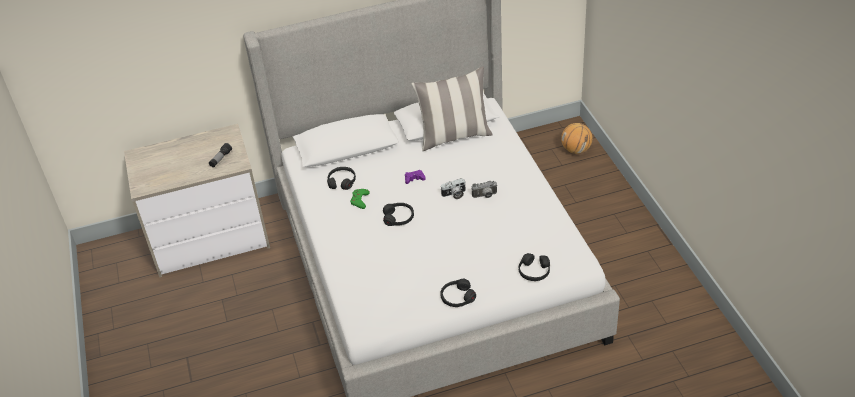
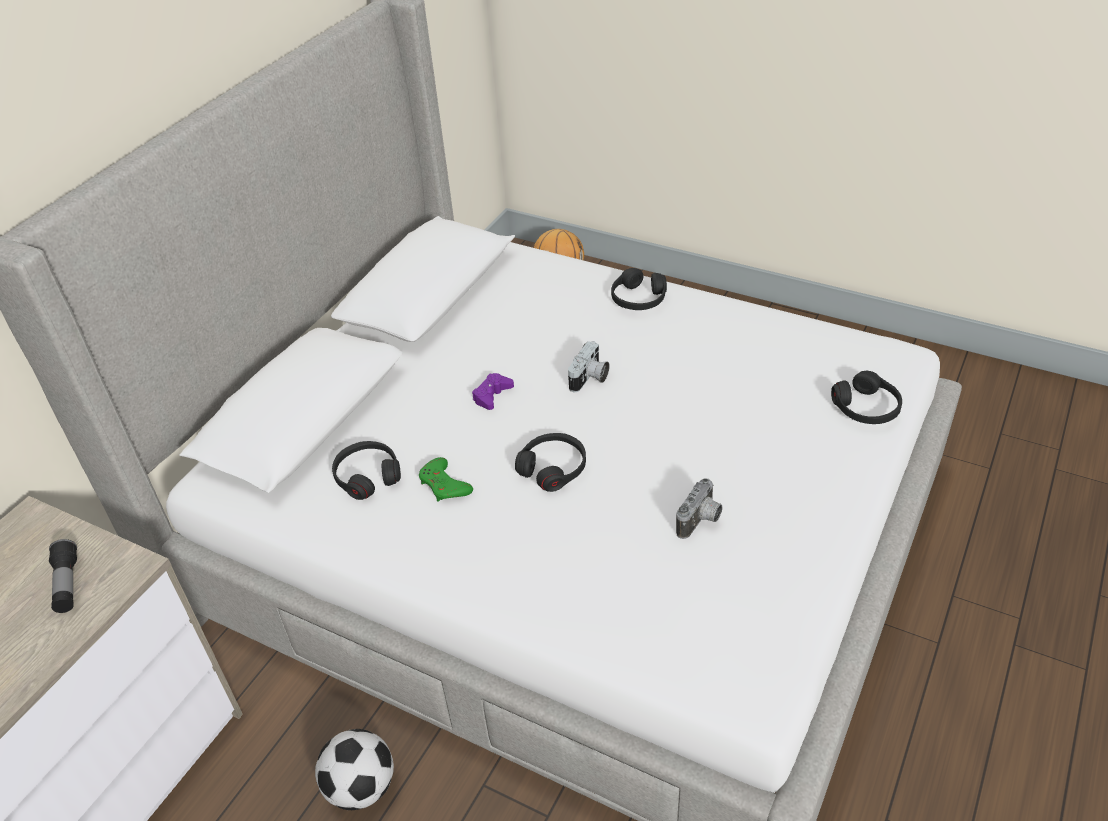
camera: 45 degrees left, 0 degrees up
(279, 295) = (361, 787): none -> football
(454, 136) = (469, 302): pillow -> none
(457, 297) = (827, 523): black headphones -> black headphones (638, 299)
(485, 196) = (638, 353): camera -> camera (701, 521)

